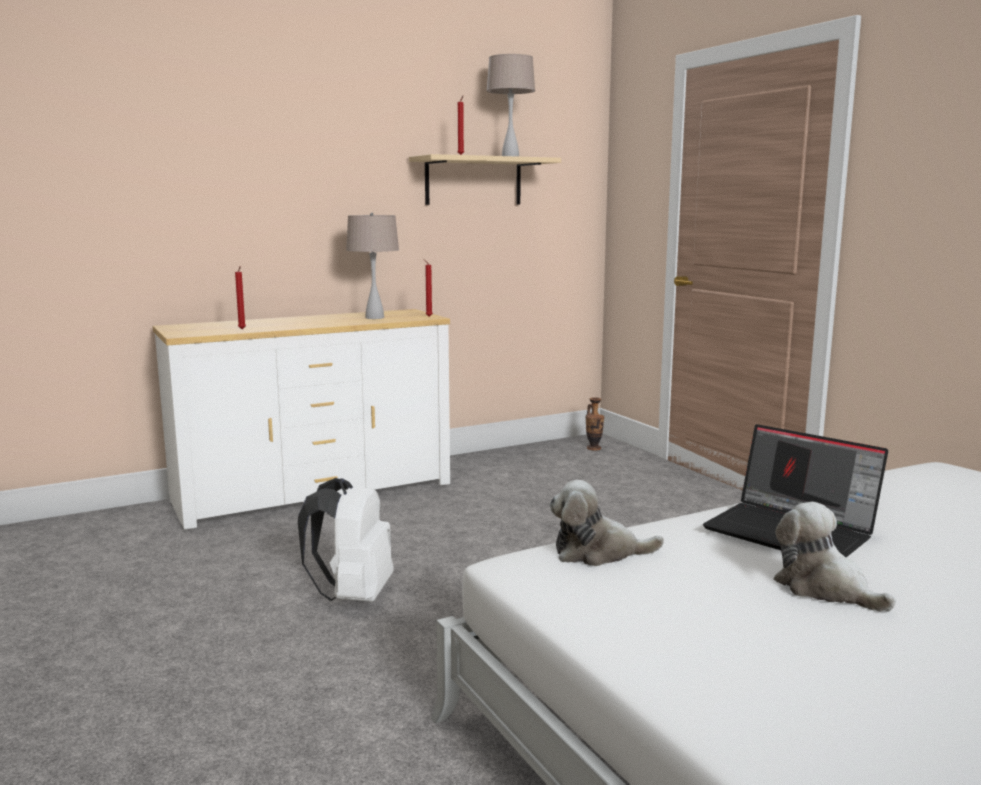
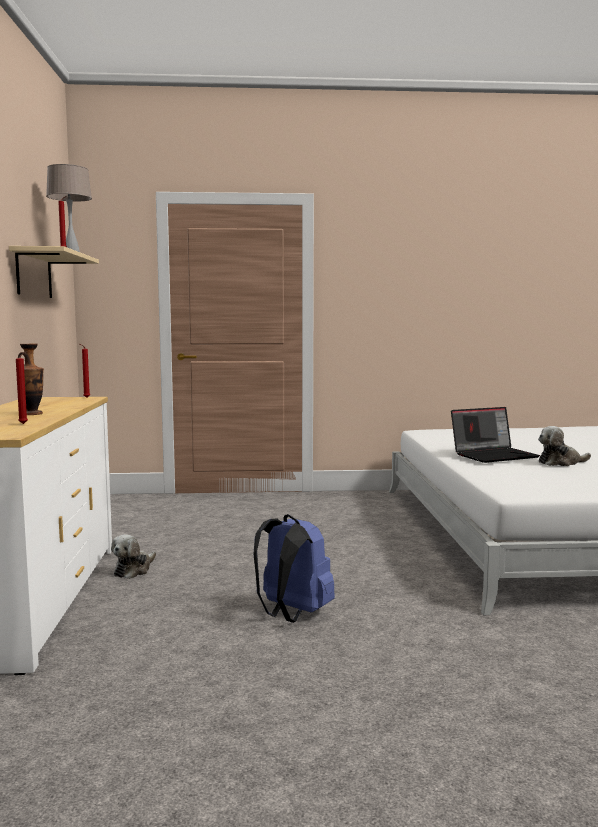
camera: 65 degrees left, 5 degrees down
(353, 596) = (291, 614): white backpack -> blue backpack
(374, 317) = (55, 403): beige table lamp -> none
(594, 448) = (116, 502): vase -> vase (32, 414)
(597, 553) = (500, 480): plush toy -> plush toy (134, 570)

